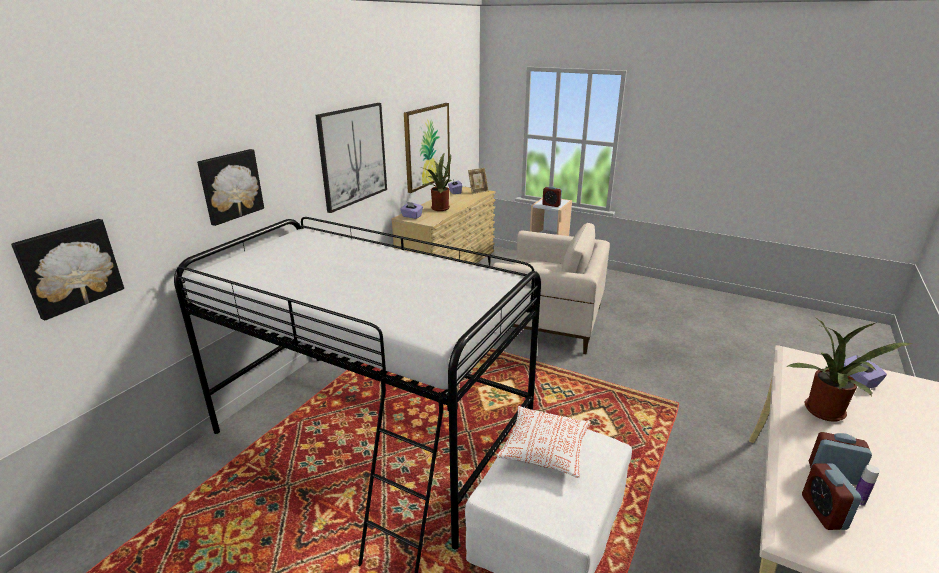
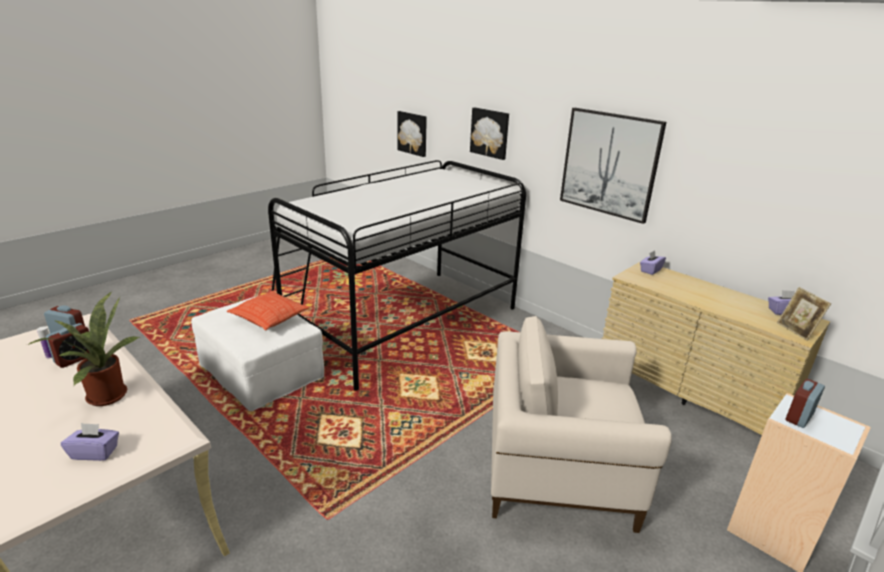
camera: 105 degrees right, 0 degrees up
(427, 146) = (759, 216): picture -> none
(438, 208) = (689, 289): potted plant -> none
(545, 450) = (270, 318): white pillow -> orange pillow
(548, 322) = (558, 467): beige armchair -> beige armchair turned 60 degrees clockwise

